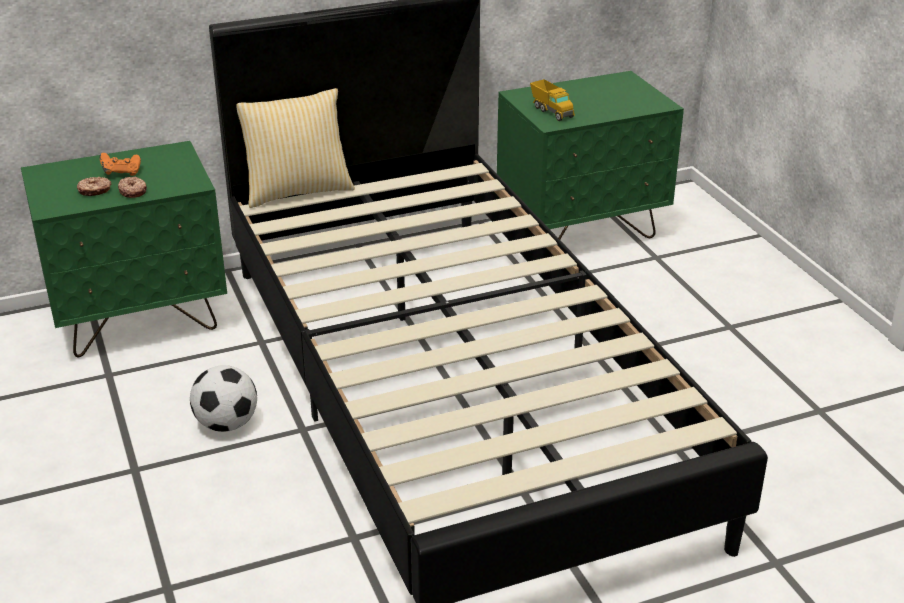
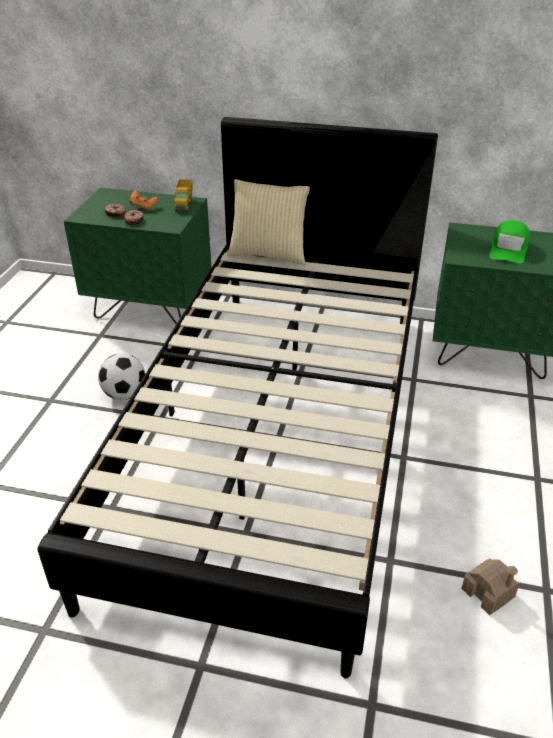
camera: 35 degrees right, 5 degrees up
(551, 111) = (471, 249): toy truck -> toy truck (184, 204)
(585, 101) = (509, 249): none -> green cap
(779, 435) = (488, 593): none -> toy house

